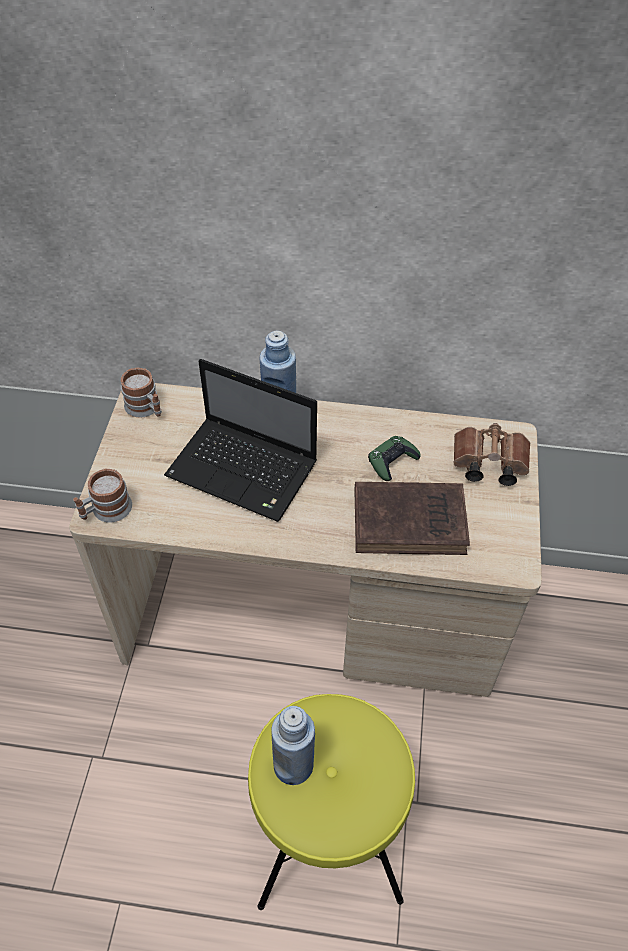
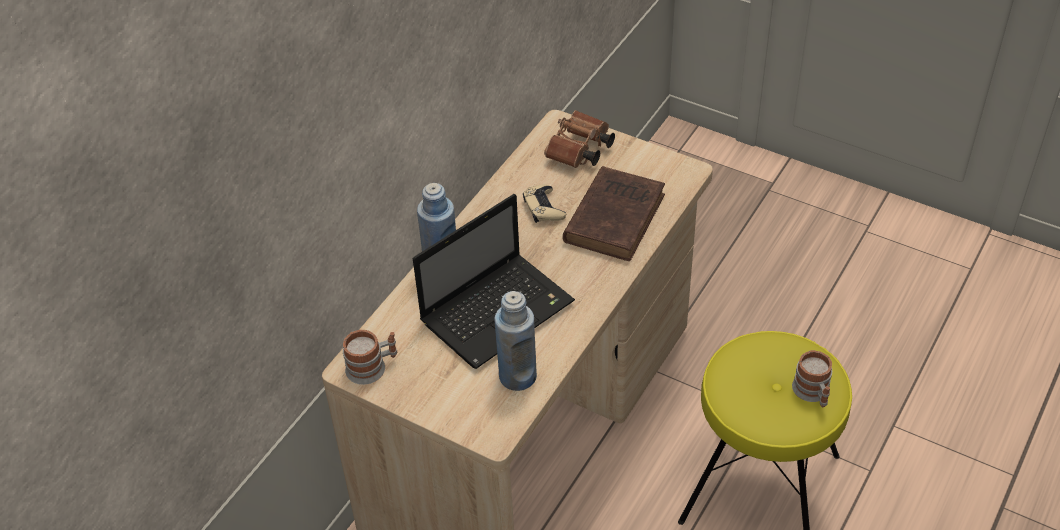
camera: 65 degrees left, 5 degrees down
(106, 510) = (492, 426): mug -> mug (813, 393)
(293, 765) = (764, 407): blue bottle -> blue bottle (517, 376)
(392, 461) = (543, 208): green game controller -> beige game controller

